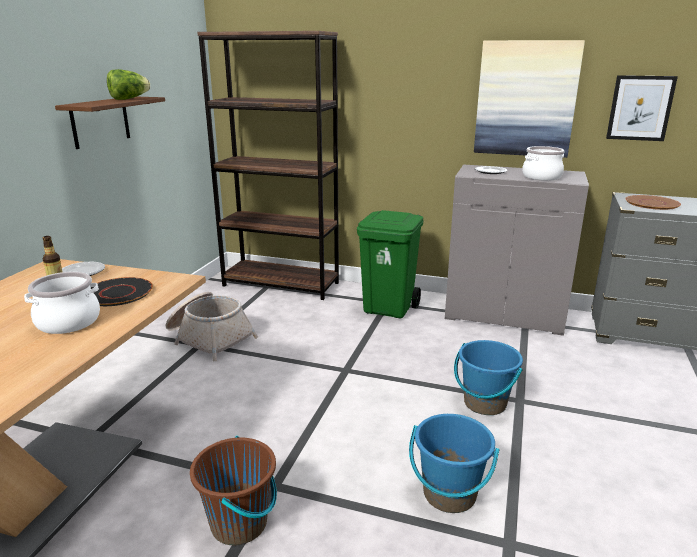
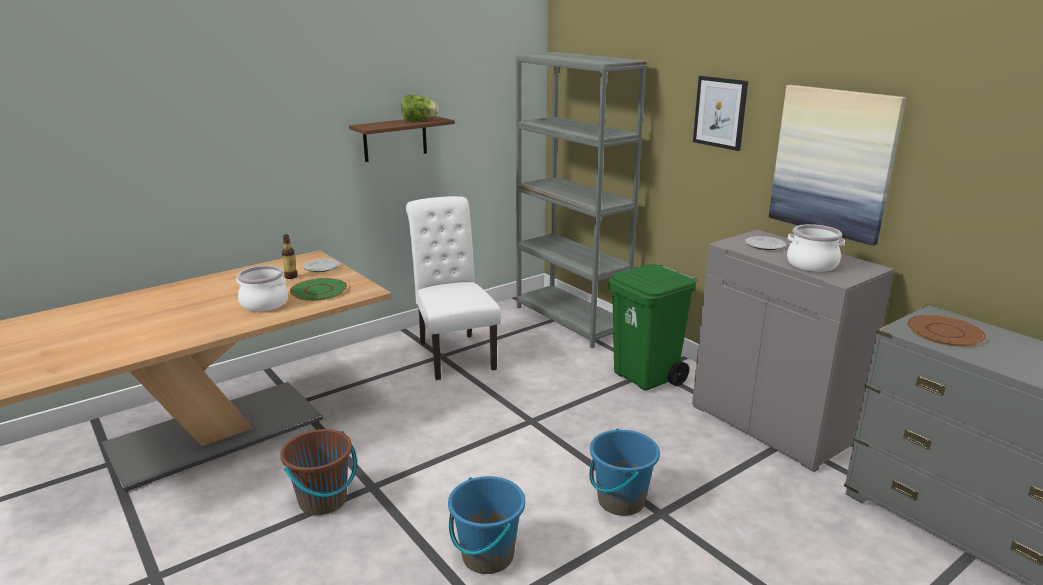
camera: 35 degrees right, 0 degrees up
(118, 293) = (319, 290): black plate -> green plate
(209, 338) = (454, 353): basket -> white chair
(281, 284) = (570, 320): brown bookcase -> grey bookcase
(640, 108) = (975, 197): picture -> picture (720, 112)

